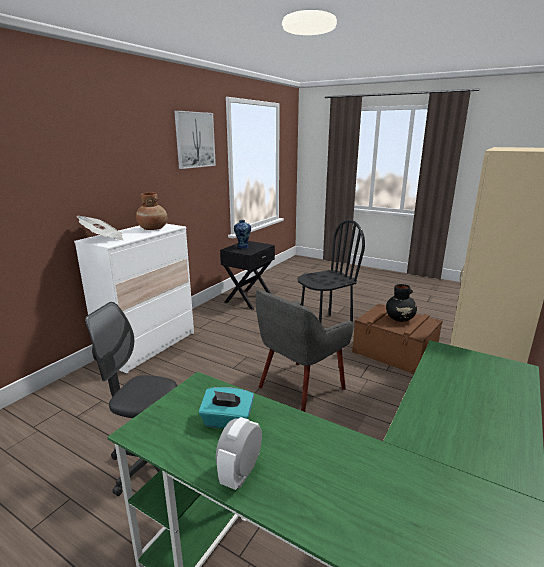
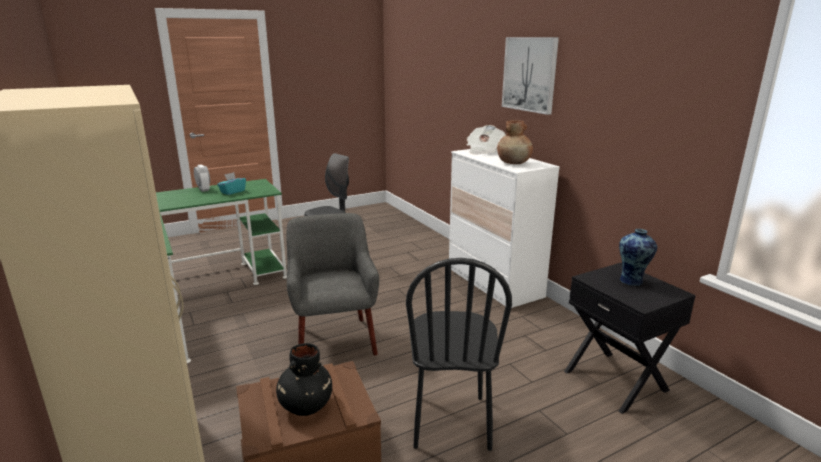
camera: 120 degrees right, 0 degrees up
(195, 140) = (660, 67): picture -> picture (529, 74)

